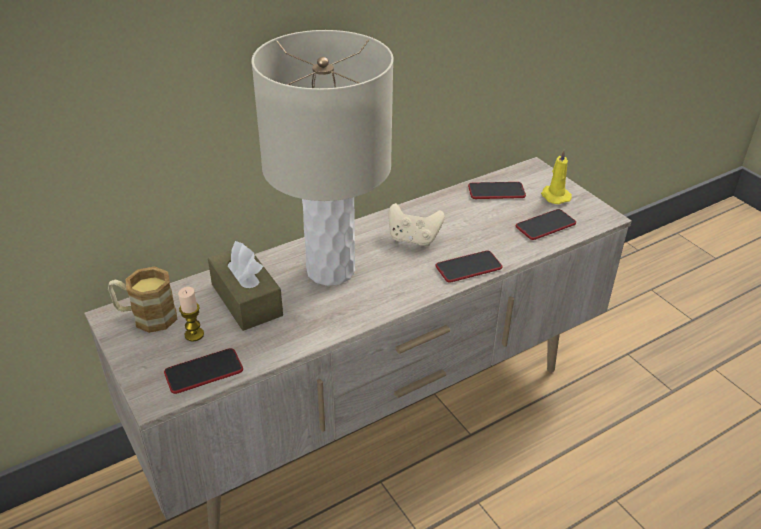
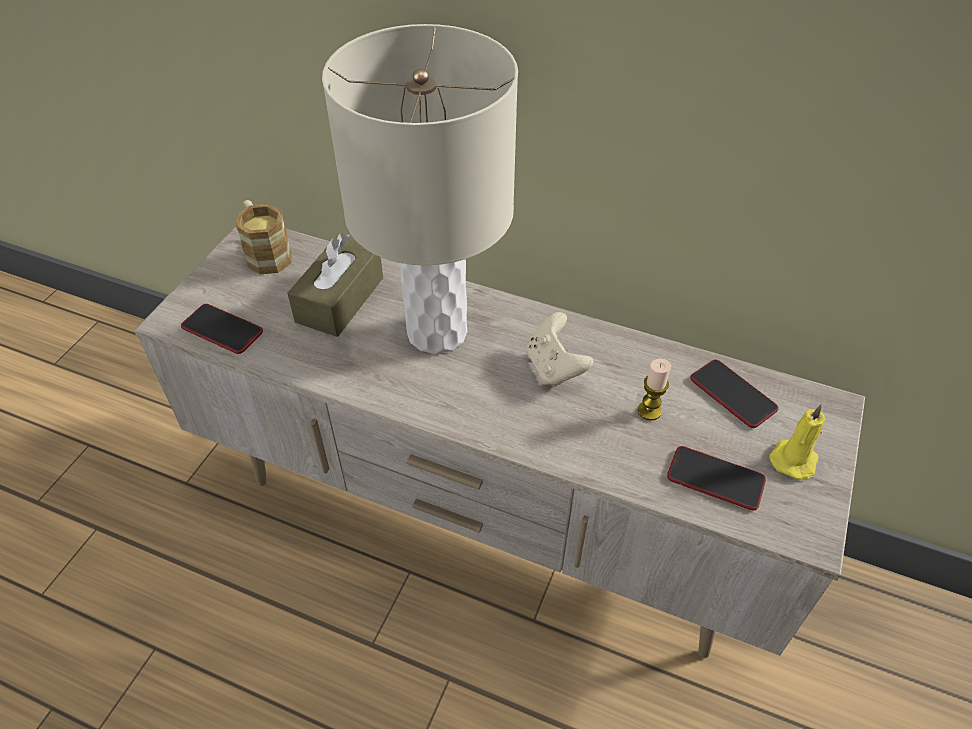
camera: 55 degrees right, 10 degrees up
(194, 334) = (265, 295): candle -> candle (649, 411)
(468, 267) = (550, 443): phone -> none

